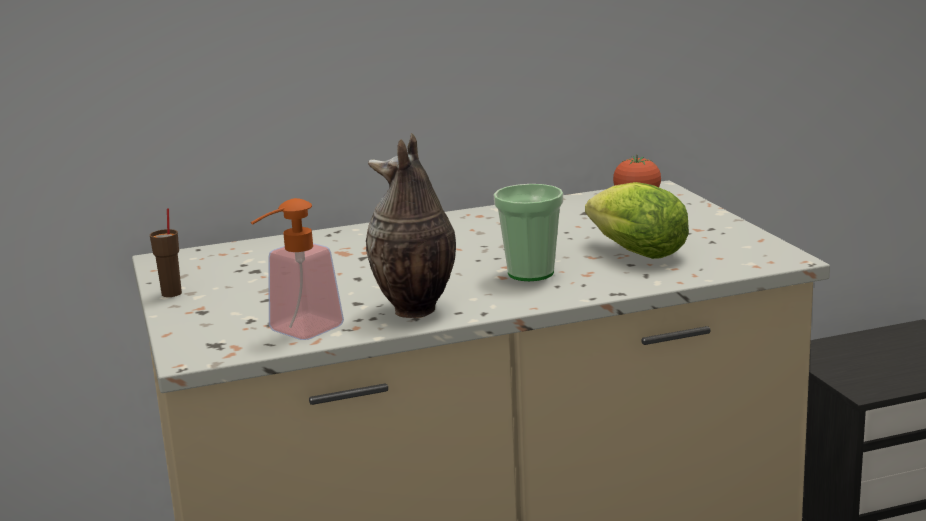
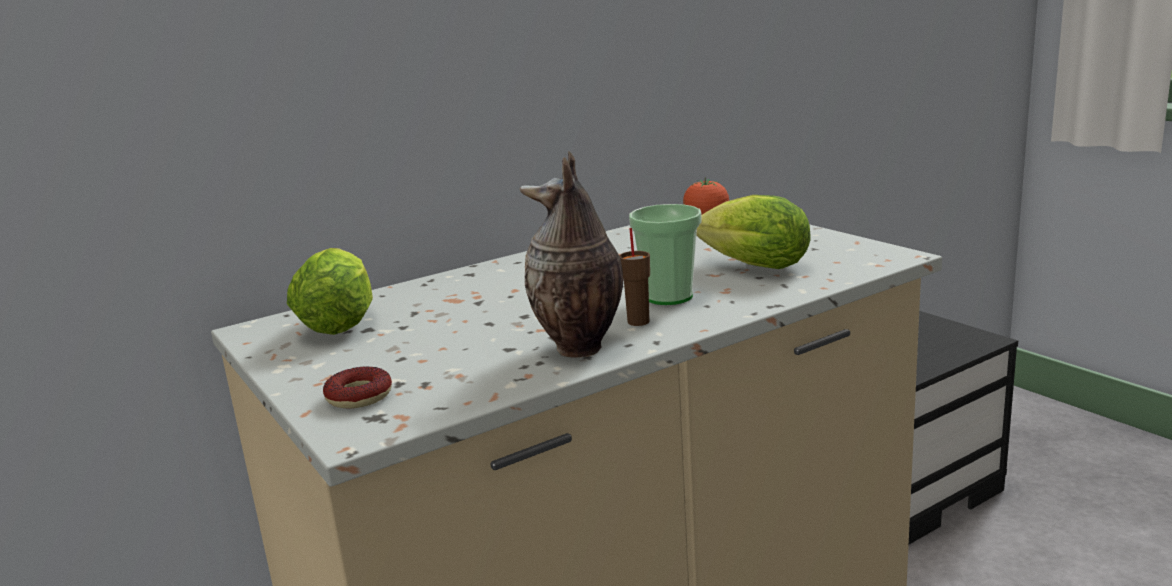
camera: 15 degrees left, 0 degrees up
(172, 293) = (284, 365): brown cup -> brown cup (638, 321)
(213, 326) = (359, 396): none -> donut
(238, 261) = (341, 322): none -> lettuce
(297, 333) = (464, 390): soap dispenser -> none

